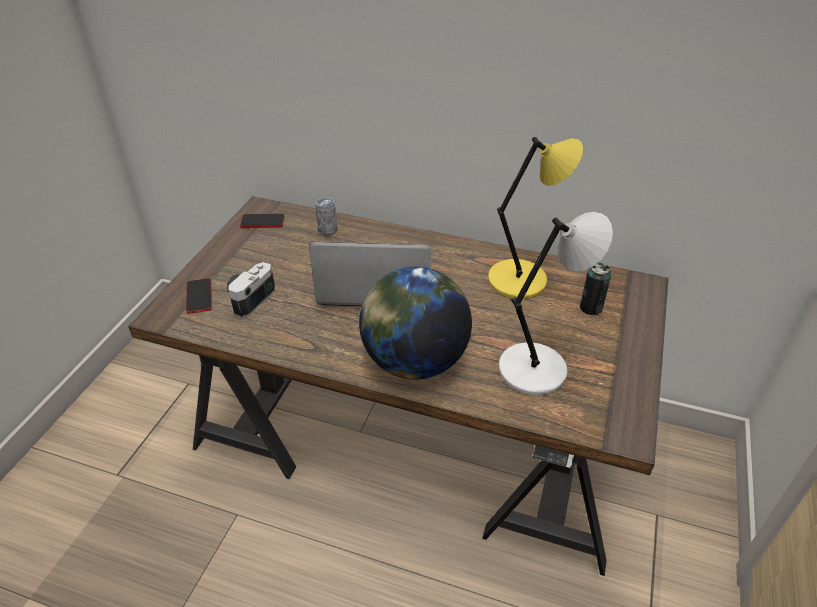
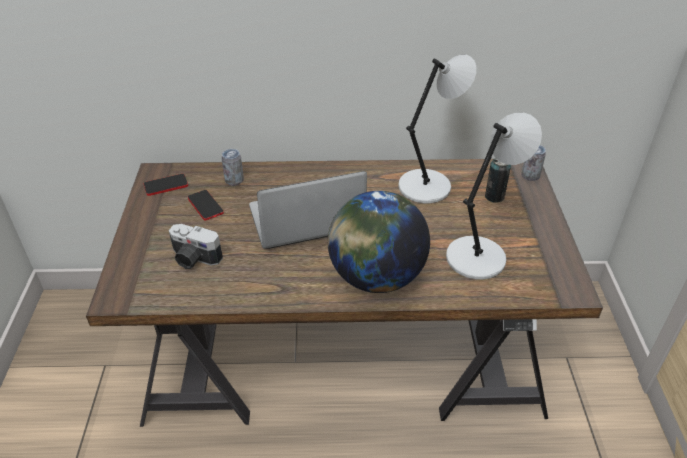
camera: 20 degrees left, 0 degrees up
(199, 296) = (143, 270): phone -> phone (205, 205)
(249, 297) = (194, 259): camera -> camera turned 75 degrees counterclockwise
(521, 279) = (427, 186): yellow table lamp -> grey table lamp
(646, 294) = (530, 176): none -> can

